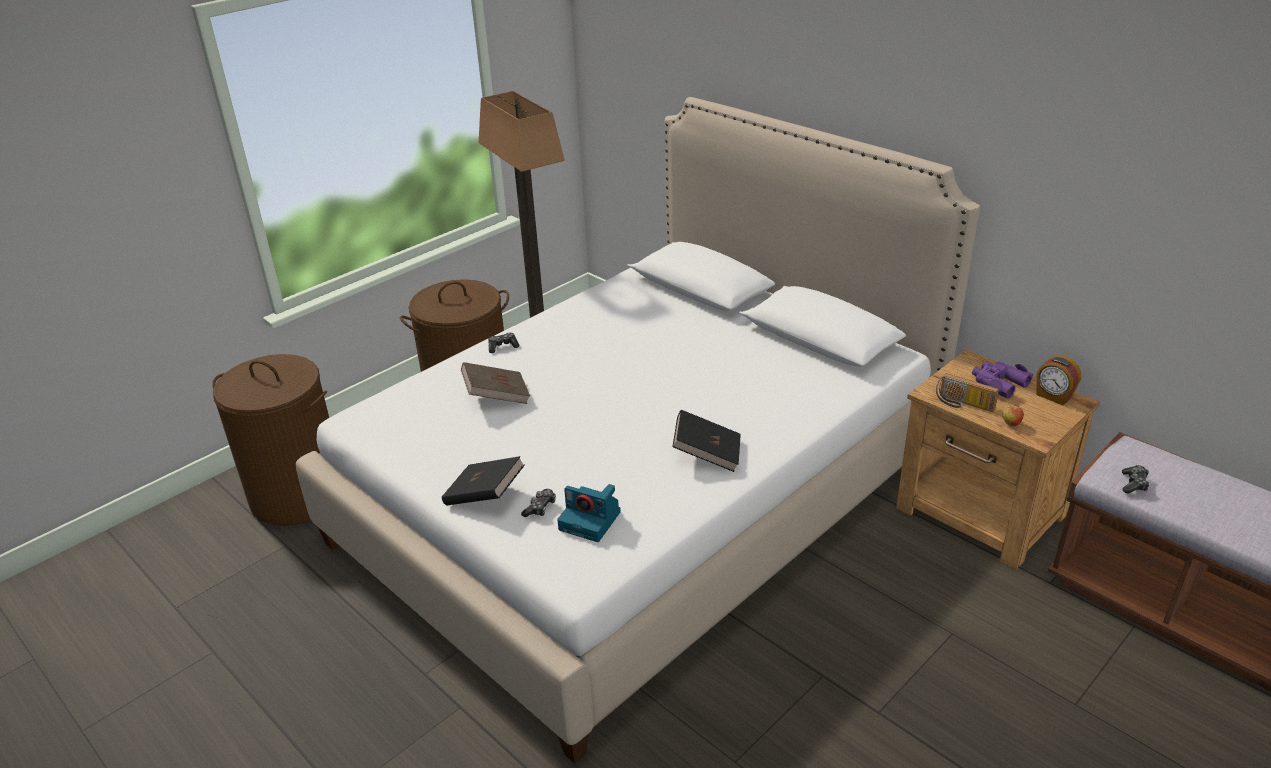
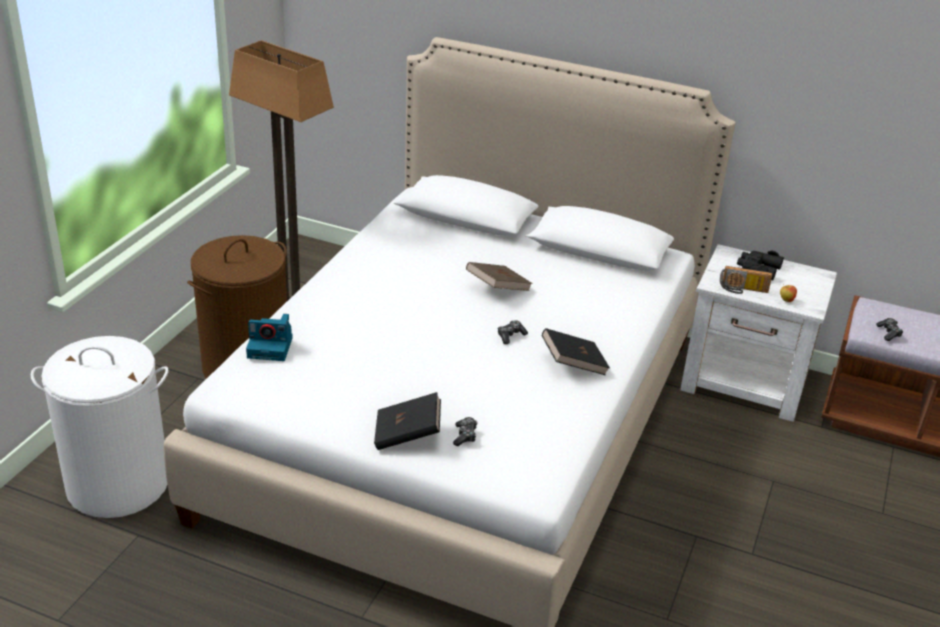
camera: 25 degrees left, 0 degrees up
(299, 495) = (118, 484): brown laundry basket -> white laundry basket
(496, 396) = (353, 344): brown book -> brown book (498, 288)
(502, 346) = (321, 297): game controller -> game controller (510, 336)
(591, 520) = (516, 438): camera -> camera (271, 347)
(981, 514) = (746, 382): brown nightstand -> white nightstand
(998, 383) = (758, 269): purple binoculars -> black binoculars
(1053, 396) = (803, 273): alarm clock -> none

